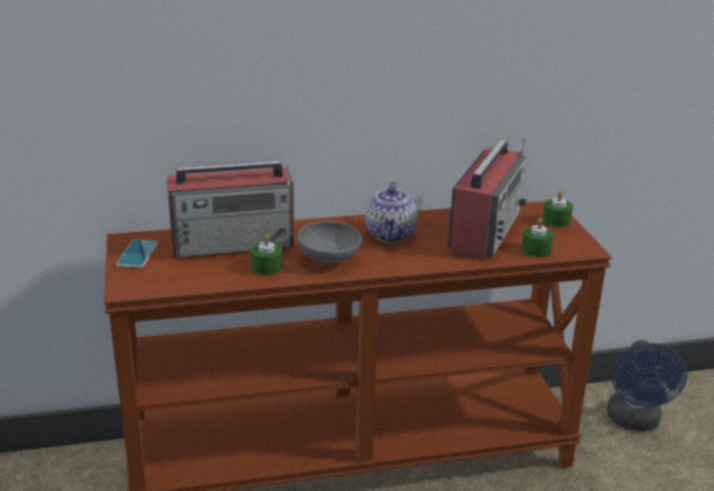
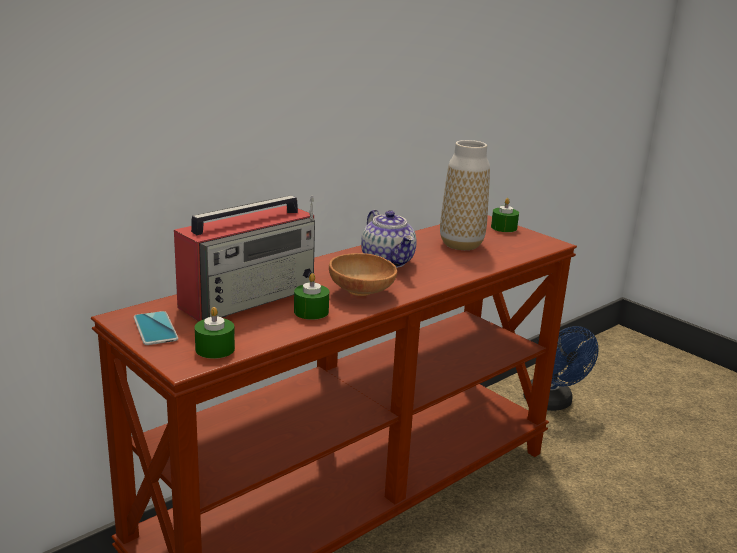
camera: 30 degrees left, 5 degrees down
(329, 260) = (362, 293): grey bowl -> brown bowl
(485, 231) = (461, 244): radio -> vase
(536, 250) = (518, 251): green candle -> green candle (215, 349)

